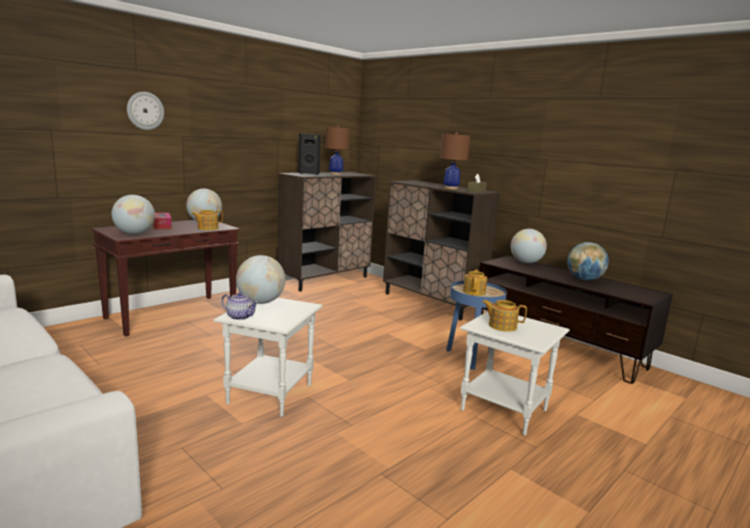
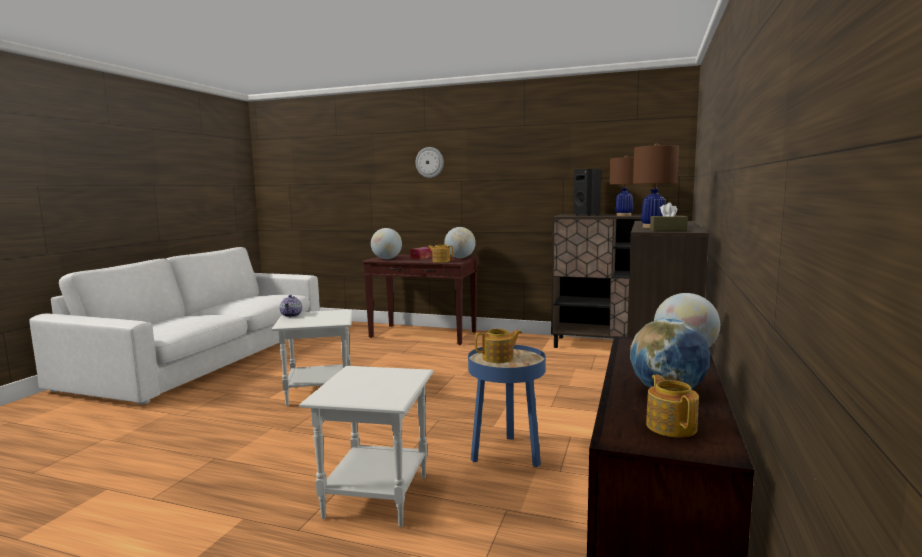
camera: 65 degrees right, 5 degrees down
(260, 302) = (331, 312): globe -> none
(501, 326) = (366, 378): teapot -> teapot (671, 426)

